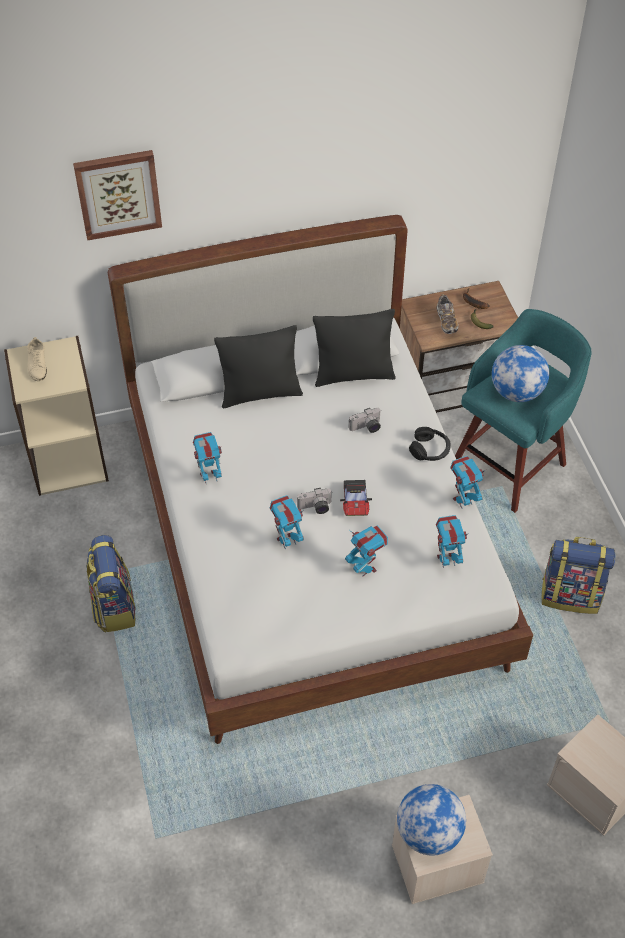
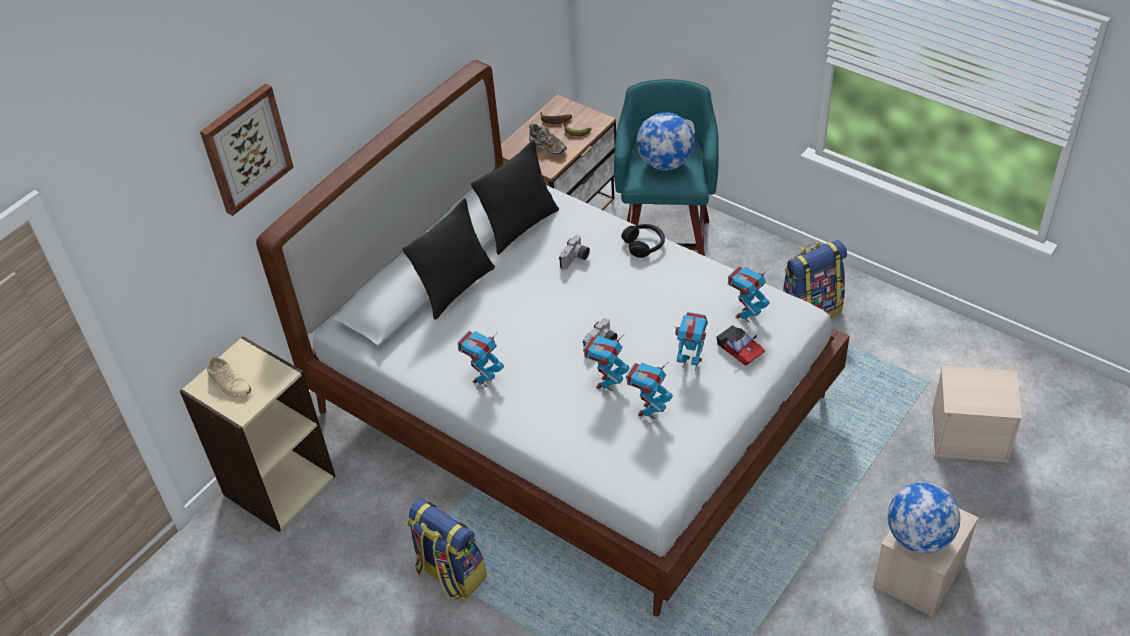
camera: 35 degrees left, 5 degrees down
(355, 502) = (629, 319): toy car -> toy car (740, 349)
(463, 500) = (710, 265): toy robot -> toy robot (649, 411)

